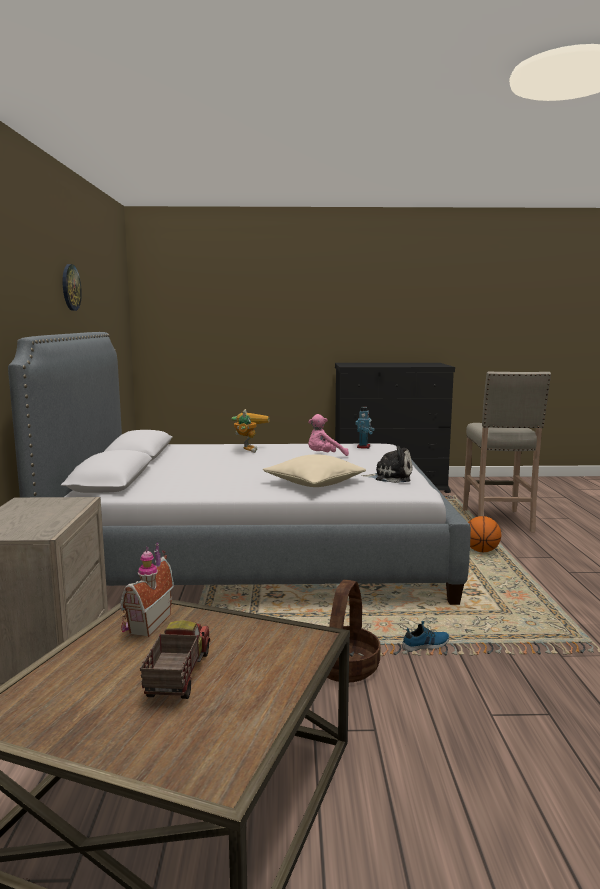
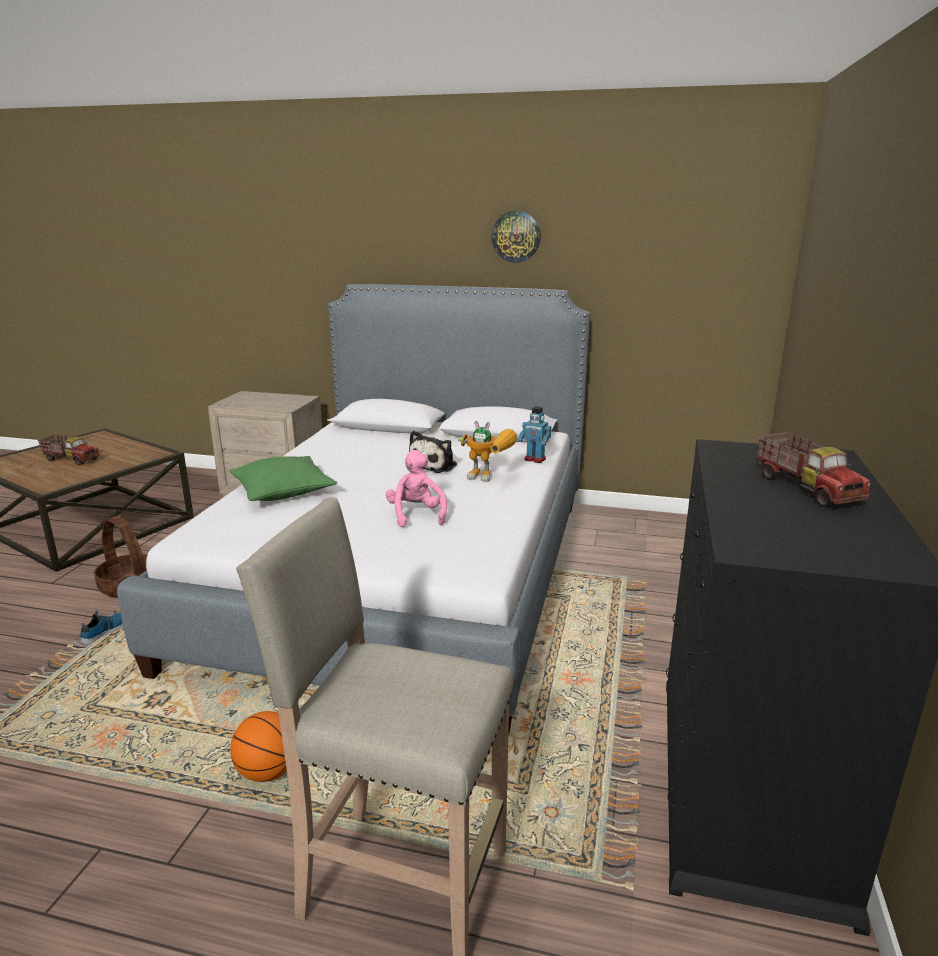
camera: 105 degrees right, 10 degrees up
(145, 624) = (136, 454): toy house -> none
(314, 483) = (283, 491): beige pillow -> green pillow
(364, 447) = (465, 552): toy robot -> toy robot (534, 459)
(384, 364) = (807, 488): none -> toy truck
(390, 477) = (259, 533): plush toy -> plush toy (434, 465)
(426, 645) = (105, 631): shoe -> shoe turned 150 degrees counterclockwise

